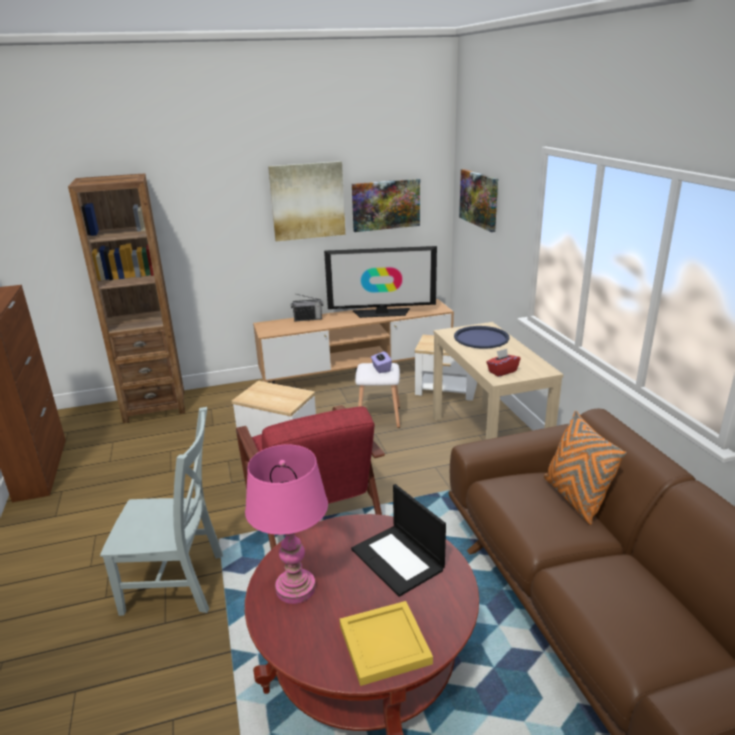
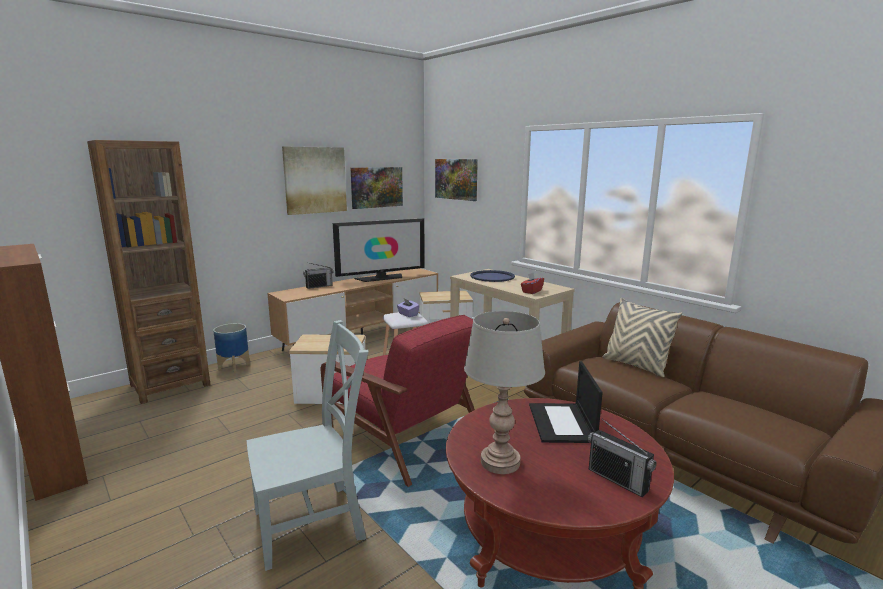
camera: 25 degrees left, 10 degrees down
(215, 395) = (233, 367): none -> planter
(295, 588) = (500, 462): pink table lamp -> grey table lamp
(386, 645) = (618, 480): yellow tray -> radio
(398, 560) = (562, 423): laptop -> laptop turned 60 degrees clockwise
(575, 498) = (636, 365): orange pillow -> beige pillow

